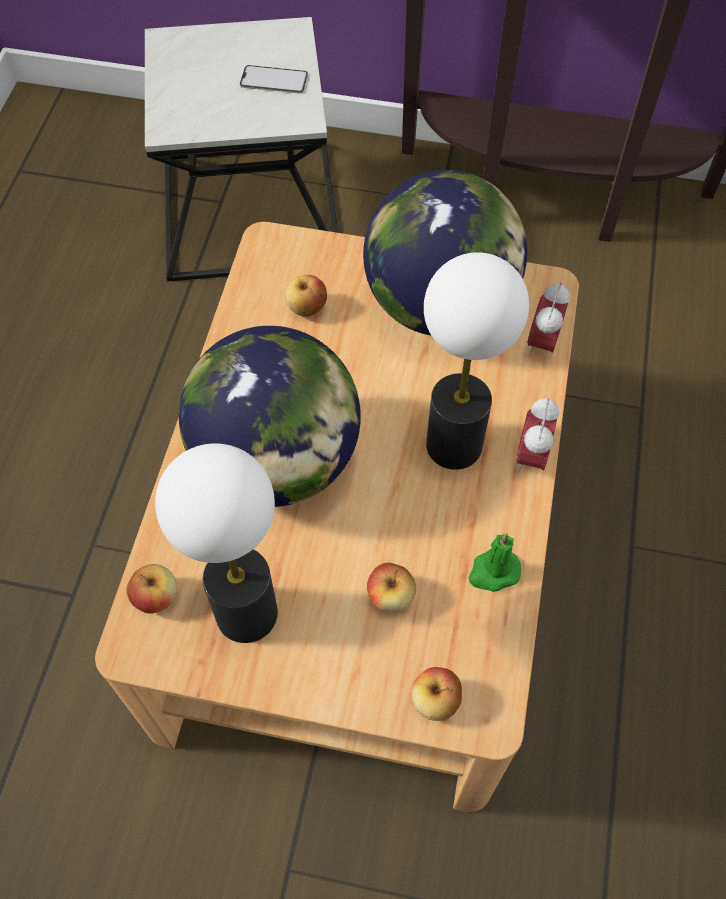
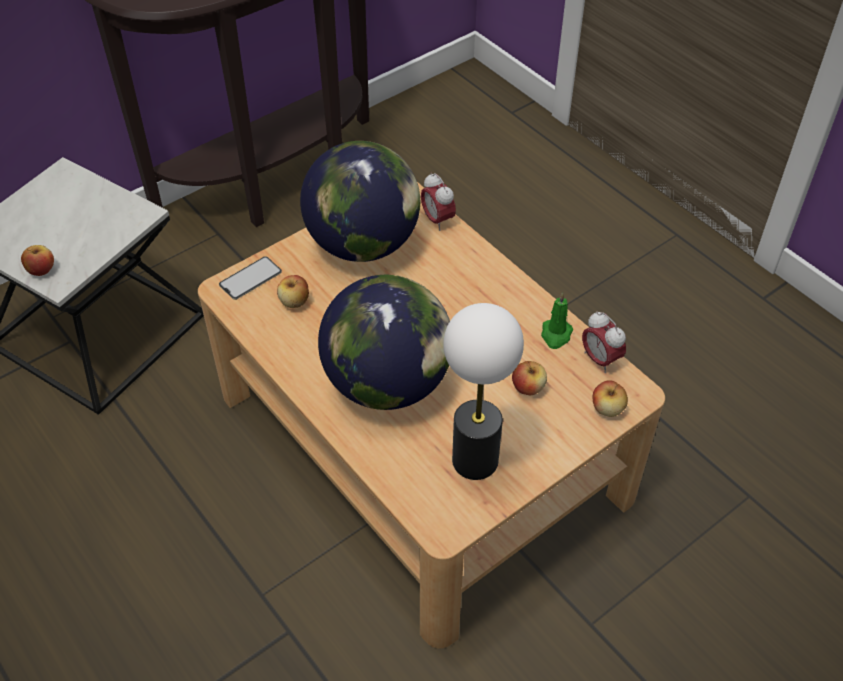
camera: 50 degrees left, 10 degrees down
(156, 597) = (420, 499): apple -> apple (41, 270)
(274, 80) = (91, 207): phone -> phone (250, 278)
(455, 445) = (462, 299): table lamp -> none
(531, 456) = (503, 273): alarm clock -> alarm clock (600, 359)

